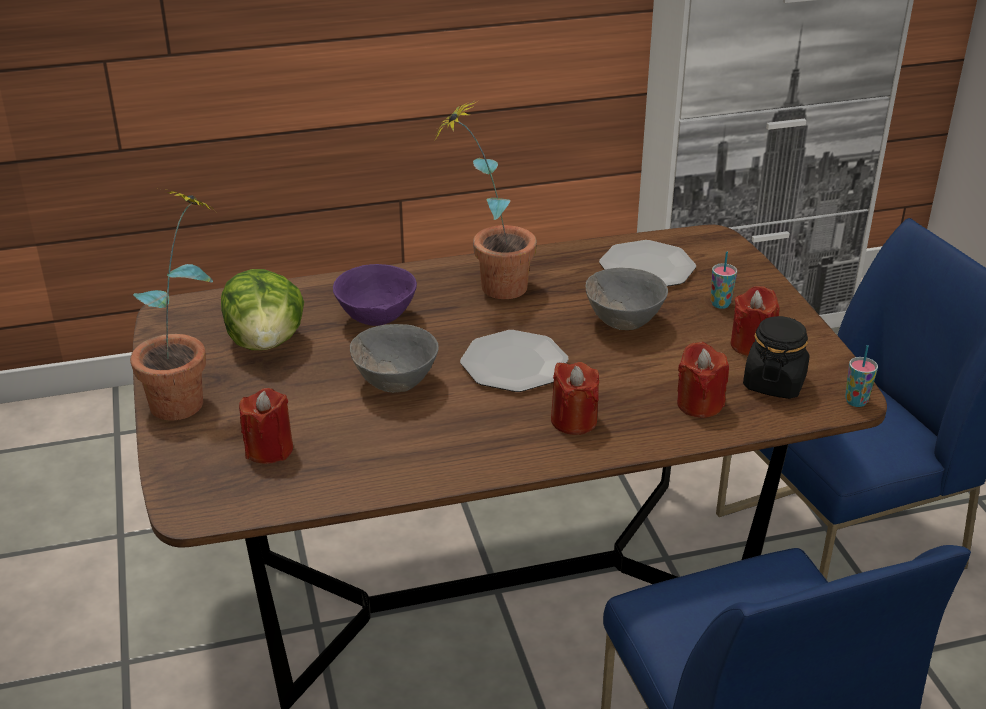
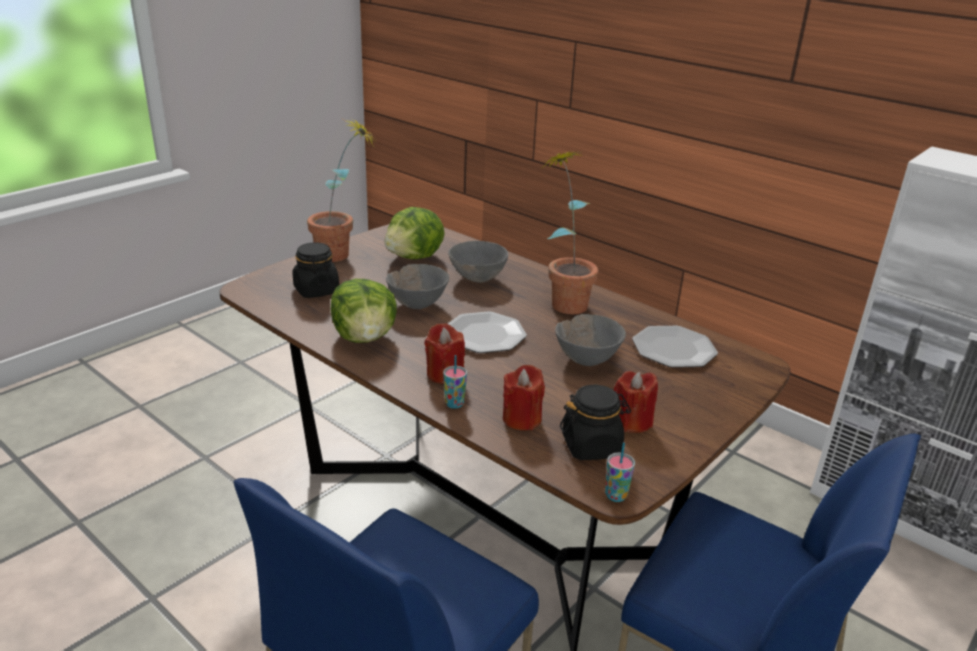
camera: 55 degrees right, 5 degrees down
(269, 449) = (316, 290): red candle -> black jar
(376, 319) = (477, 279): purple bowl -> grey bowl
(439, 449) = (365, 337): none -> lettuce
(720, 304) = (669, 393): cup -> cup (454, 404)

